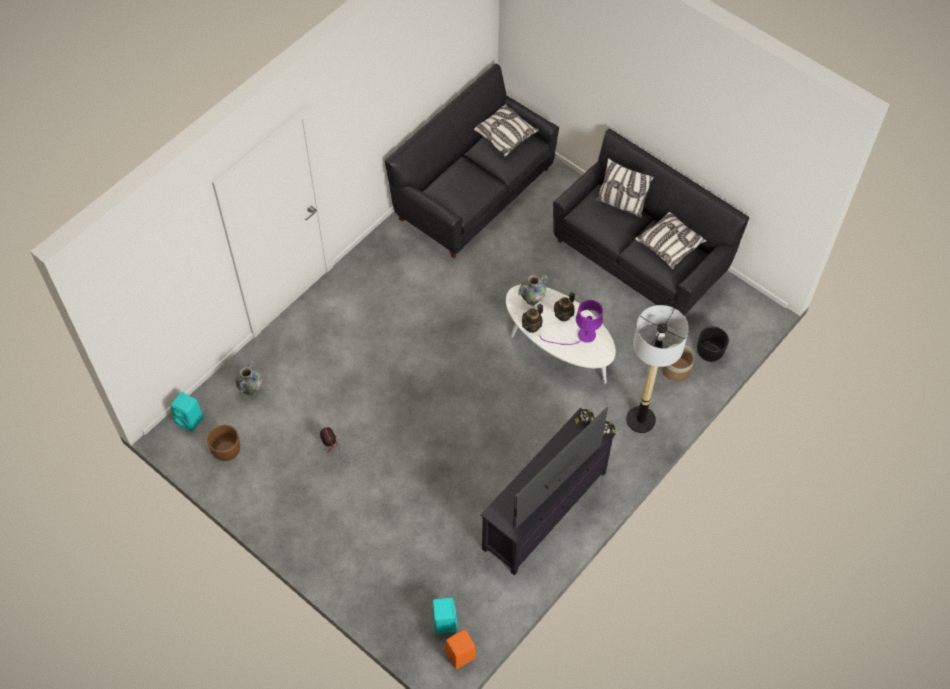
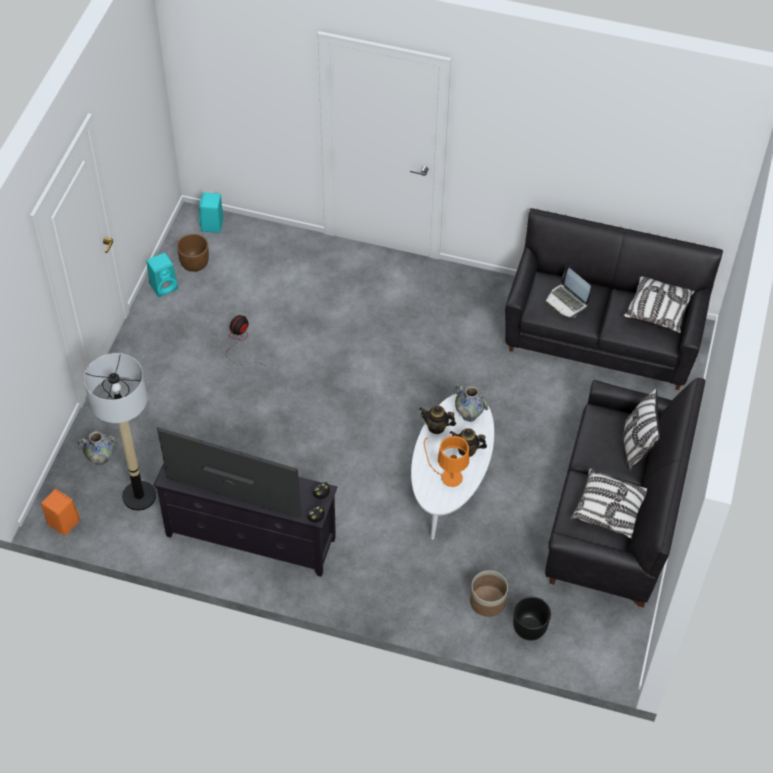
camera: 65 degrees right, 5 degrees down
(251, 390) = (266, 254): vase -> vase (101, 460)
(444, 621) = (93, 496): turquoise speaker -> turquoise speaker (164, 286)
(465, 187) = (567, 301): none -> laptop
(581, 337) = (447, 475): purple table lamp -> orange table lamp
(640, 419) = (404, 588): floor lamp -> floor lamp (139, 496)

